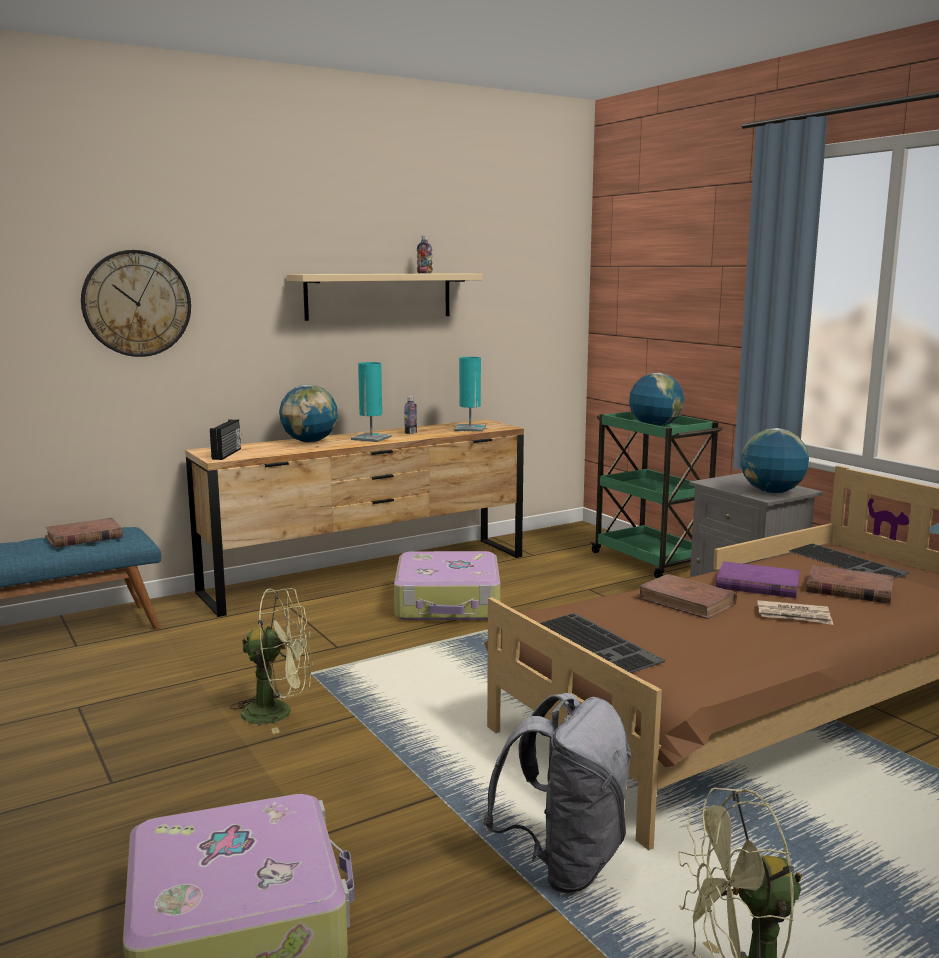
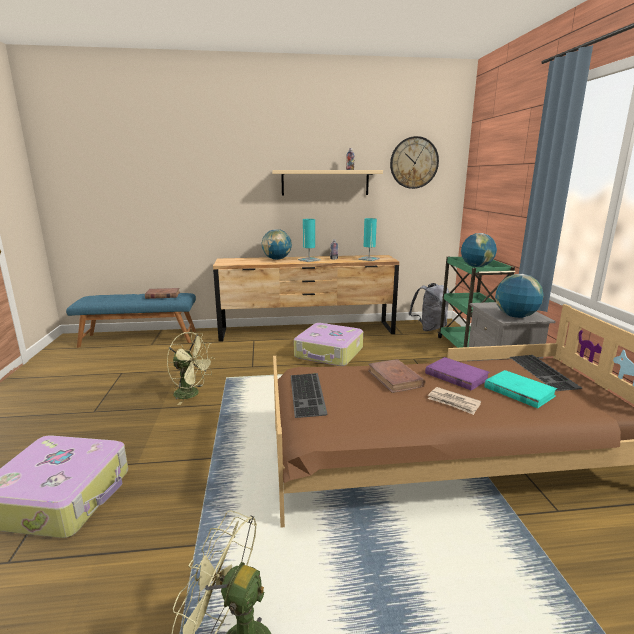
camera: 25 degrees right, 5 degrees up
(136, 303) = (194, 184): wall clock -> wall clock (414, 163)
(227, 454) = (229, 262): radio -> none
(564, 863) = (229, 519): grey backpack -> grey backpack (429, 328)
(848, 589) = (518, 391): brown book -> turquoise book

